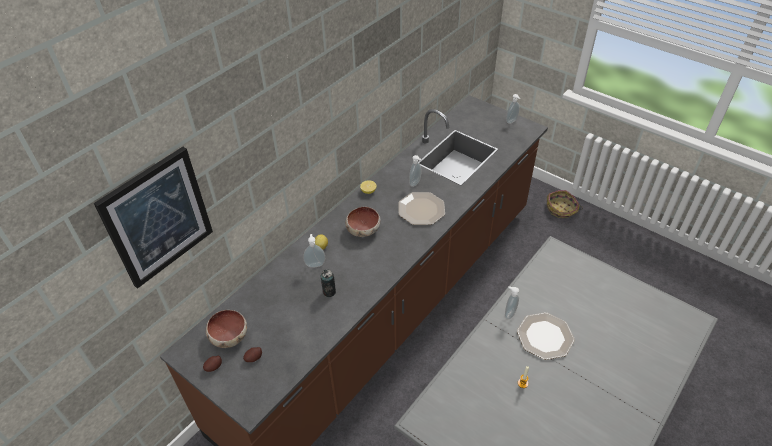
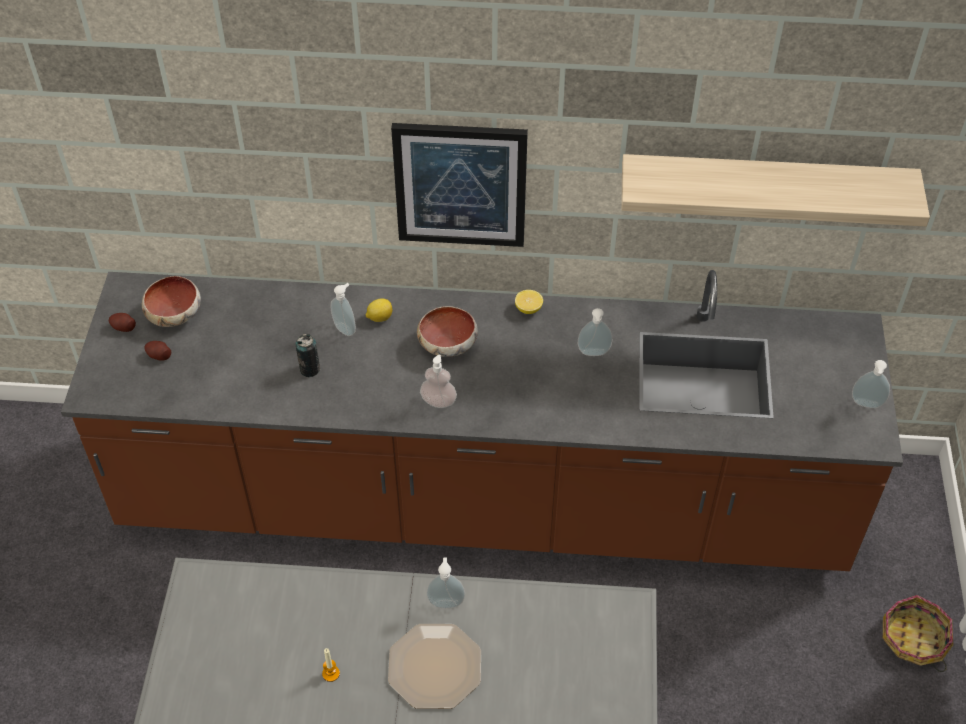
camera: 55 degrees right, 5 degrees up
(157, 217) = (143, 113): picture -> picture (460, 184)
(396, 250) = (438, 401): none -> soap dispenser
(421, 209) = (544, 388): plate -> none
(428, 56) = (765, 188): none -> shelf

